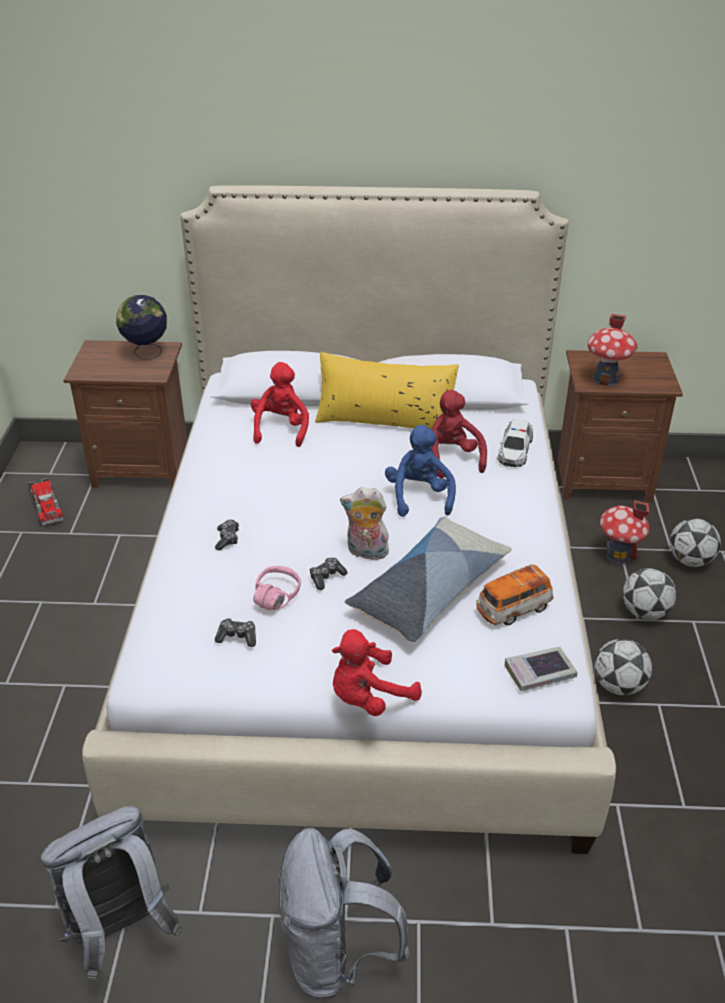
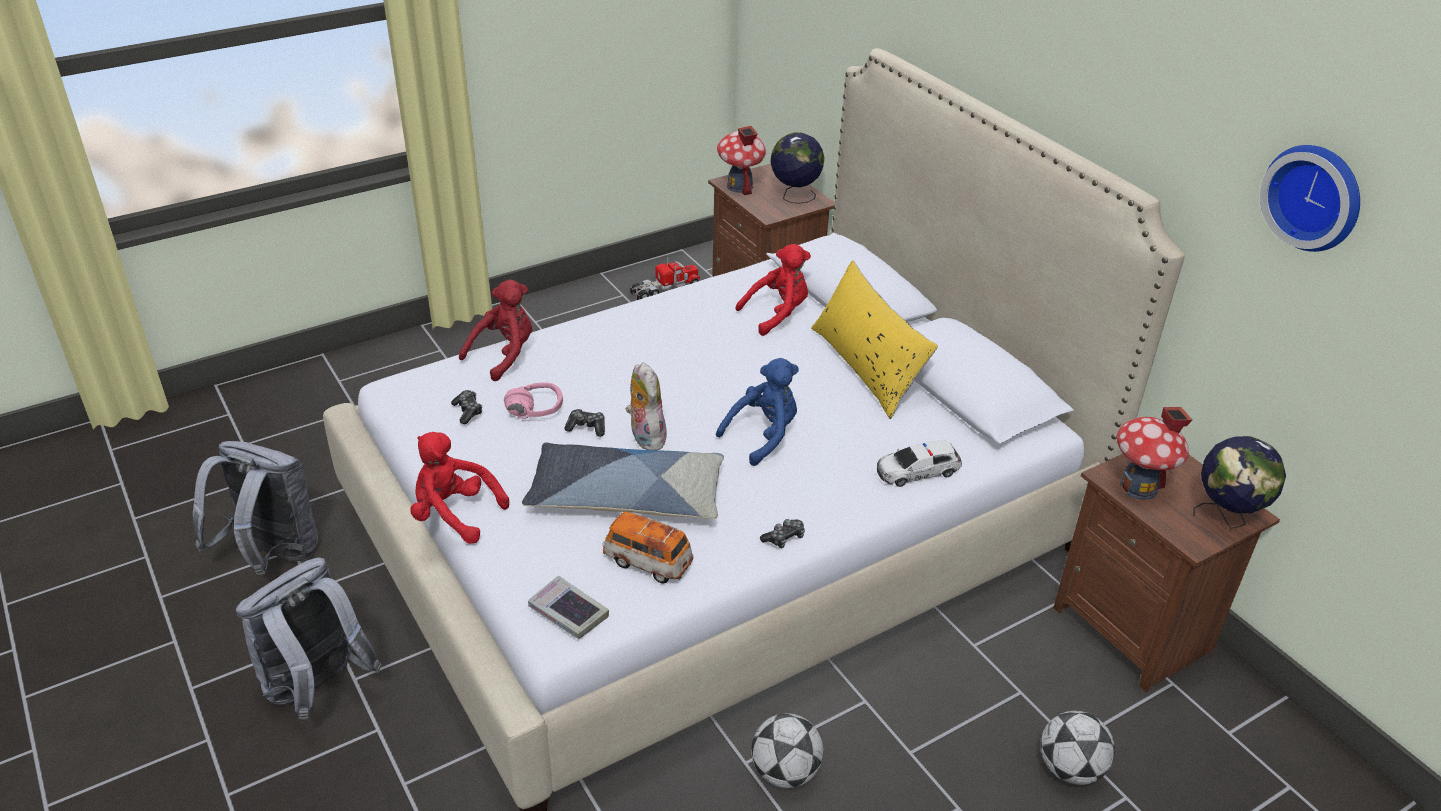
camera: 55 degrees right, 0 degrees up
(46, 505) = (665, 289): toy truck -> toy truck turned 150 degrees counterclockwise
(227, 539) = (589, 354): game controller -> game controller (784, 538)
(450, 458) = (849, 432): red plush toy -> red plush toy (504, 355)
(618, 555) = (1006, 695): toy house -> toy house (740, 186)
(643, 140) = (1315, 196): none -> wall clock
(645, 612) = (929, 755): football -> none
(654, 367) = (1226, 518): none -> globe

